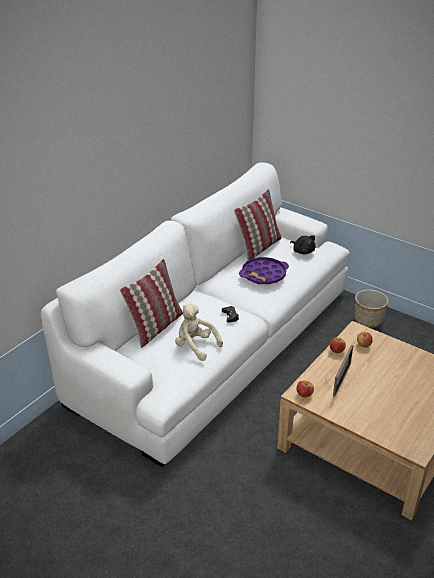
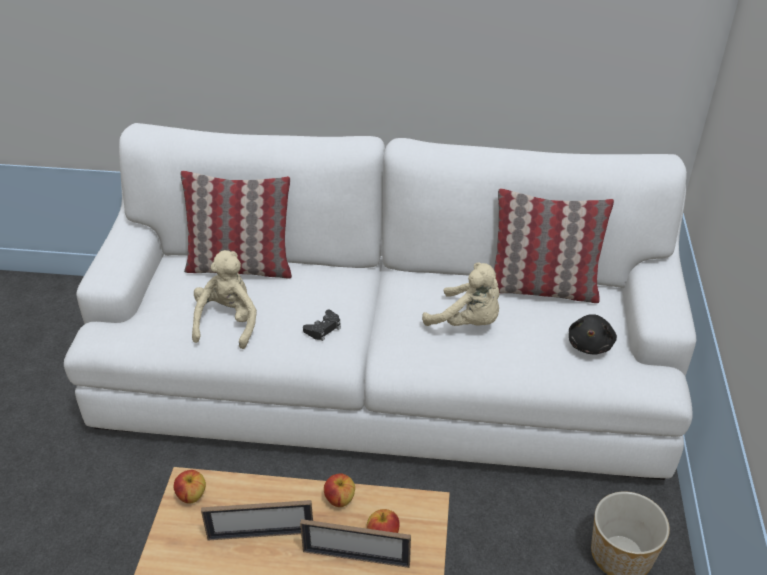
camera: 60 degrees right, 5 degrees up
(263, 274) = (467, 322): purple tray -> beige plush toy
(370, 356) = (356, 557): none -> picture frame

